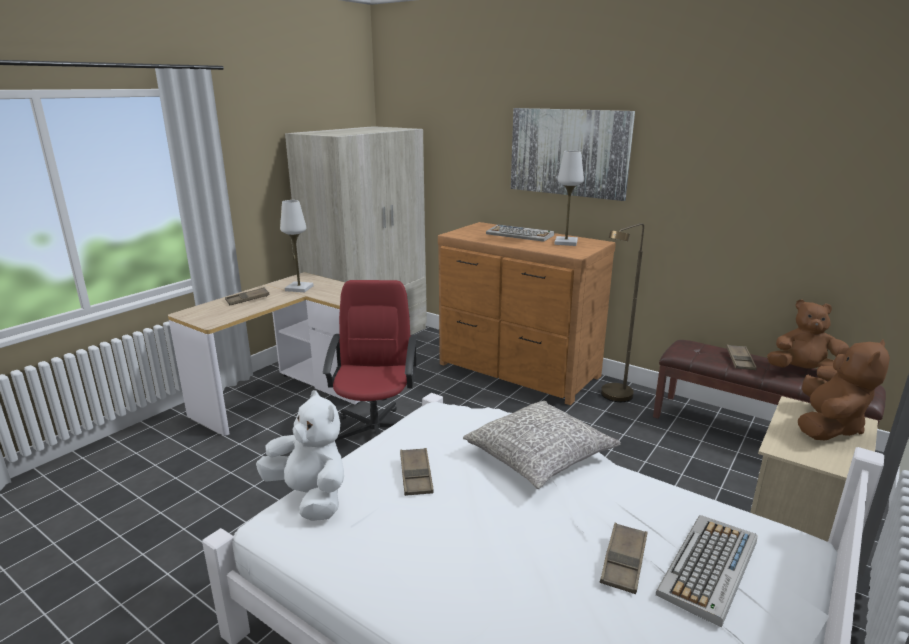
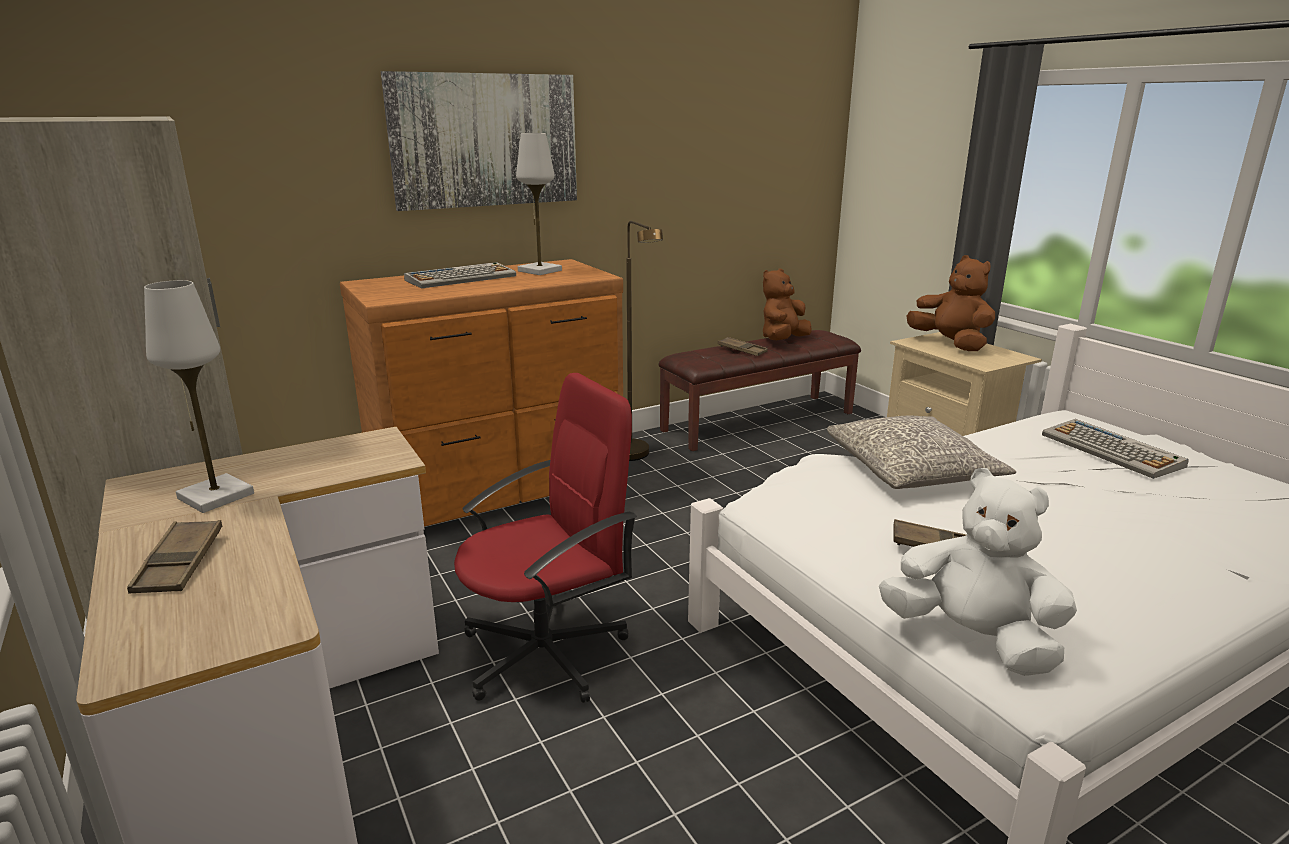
camera: 65 degrees left, 0 degrees up
(310, 496) = (972, 639): white plush toy -> white plush toy turned 60 degrees clockwise
(376, 432) = (546, 652): red office chair -> red office chair turned 120 degrees clockwise
(623, 562) = (1108, 478): brown tray -> none

